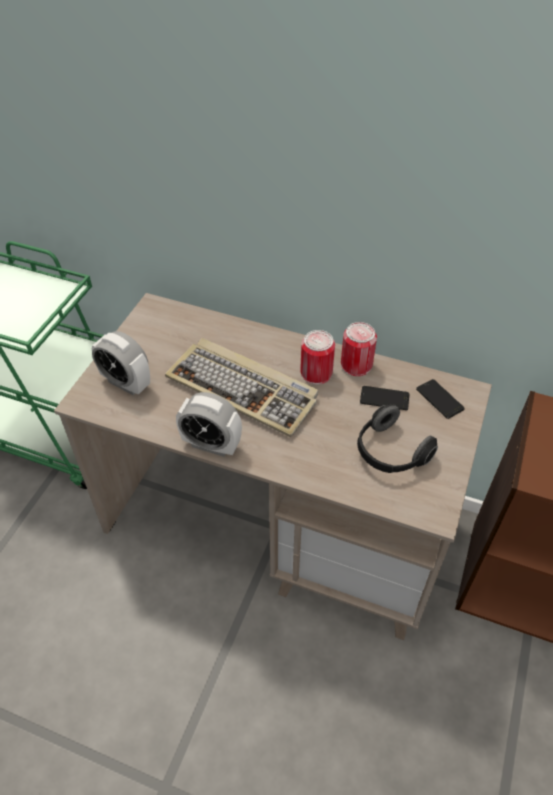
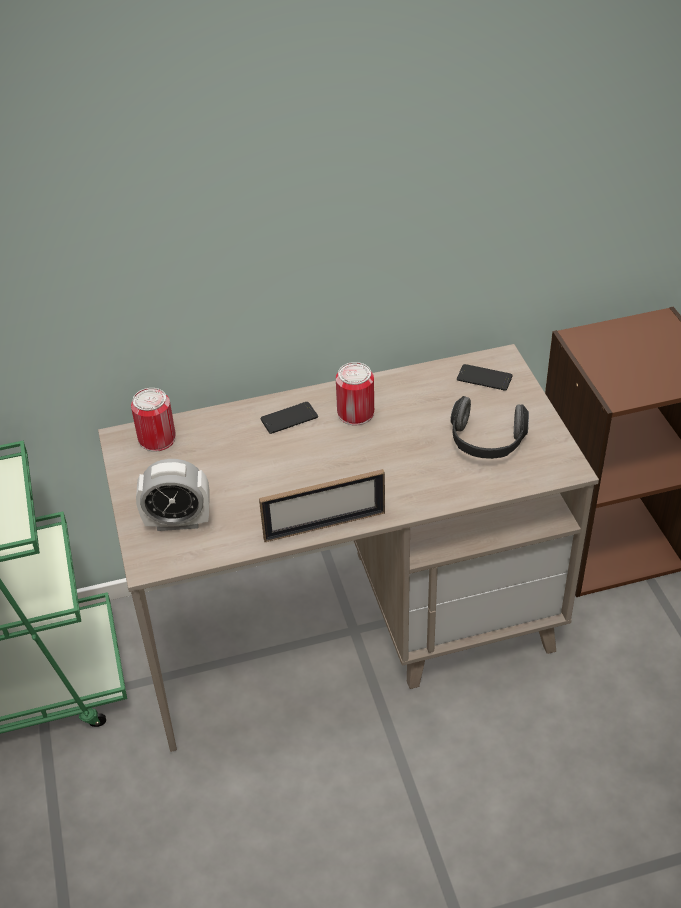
camera: 35 degrees left, 5 degrees down
(211, 445) = (324, 526): alarm clock -> picture frame
(244, 389) = (303, 463): keyboard -> none
(356, 365) = (384, 387): can -> can (157, 439)
(384, 398) = (438, 402): phone -> phone (289, 418)

